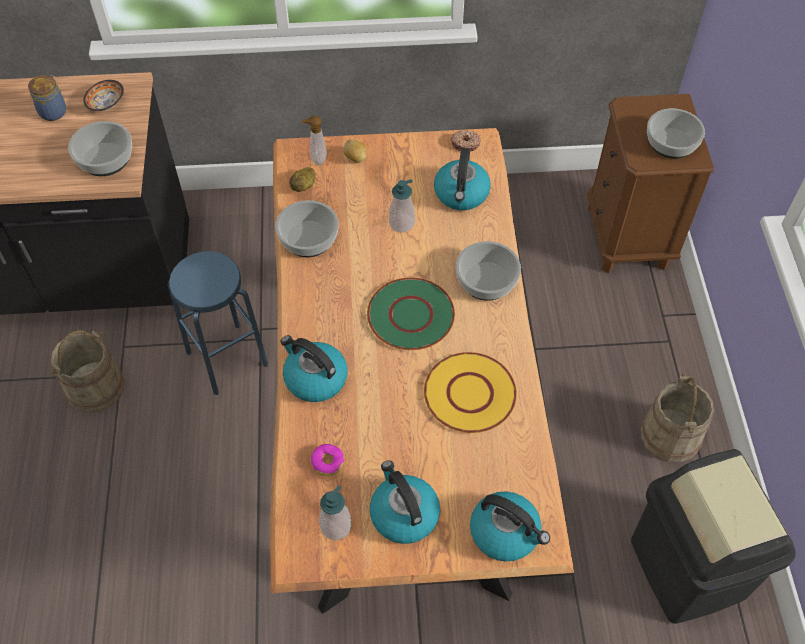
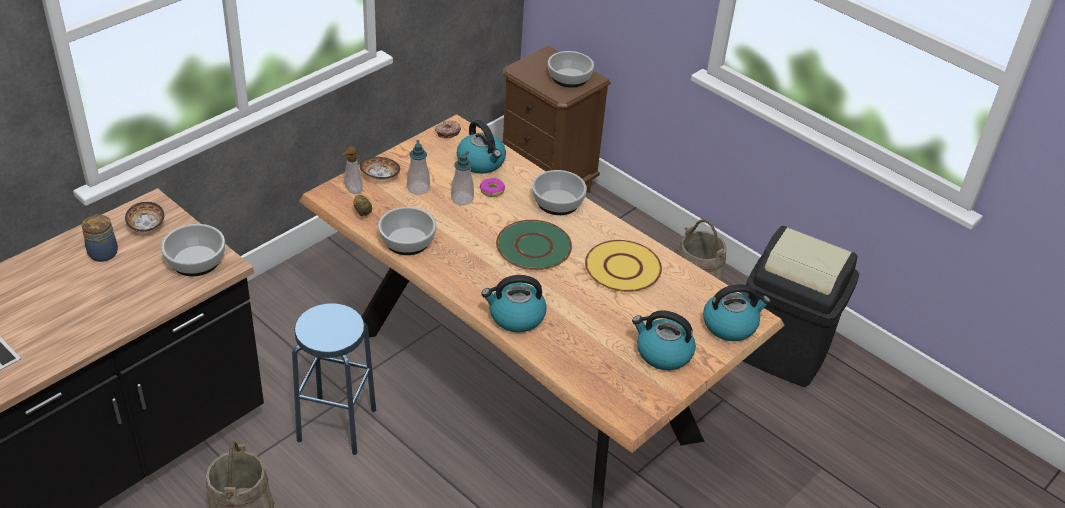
camera: 45 degrees left, 15 degrees down
(327, 462) = (582, 356): donut -> donut (492, 190)
(336, 526) = (631, 386): soap dispenser -> soap dispenser (418, 188)
(356, 158) = (380, 177): potato -> bowl

